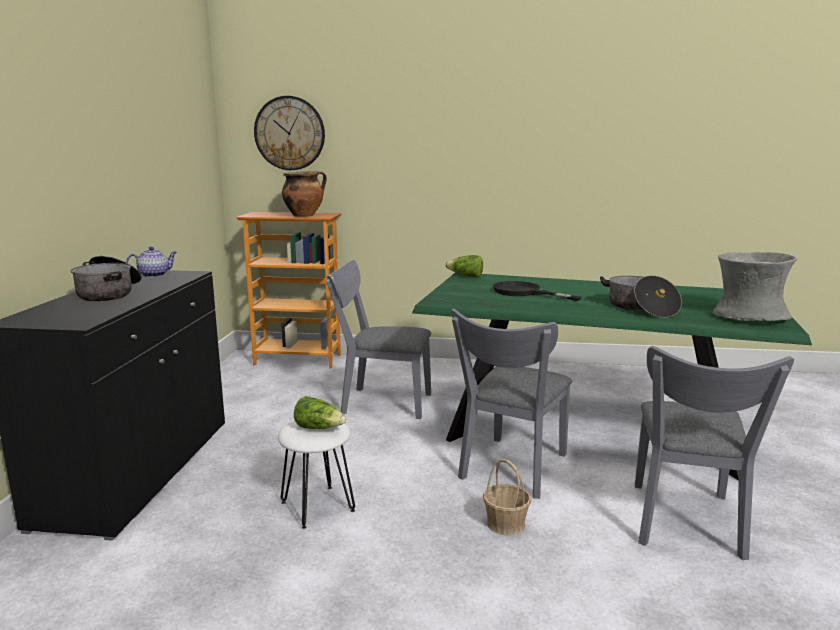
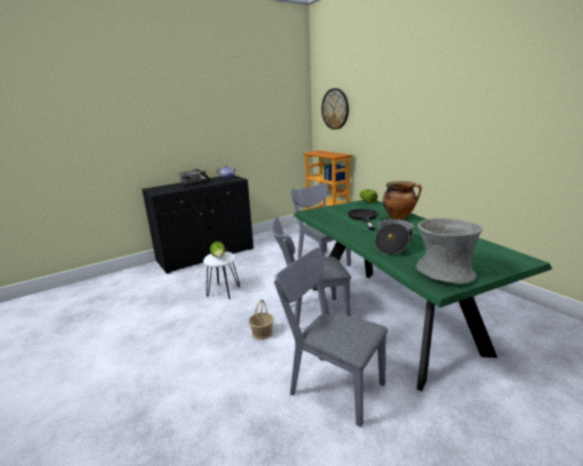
camera: 50 degrees right, 5 degrees up
(304, 215) = (329, 155): cooking pot -> cooking pot (399, 217)
(686, 525) = (331, 385): grey chair -> grey chair turned 60 degrees clockwise

